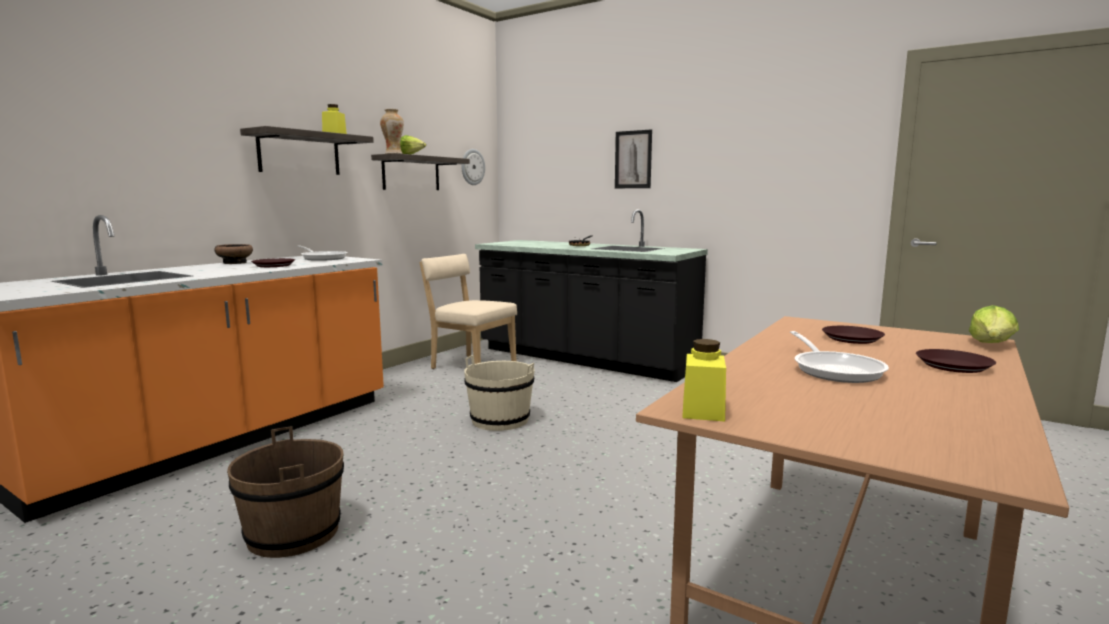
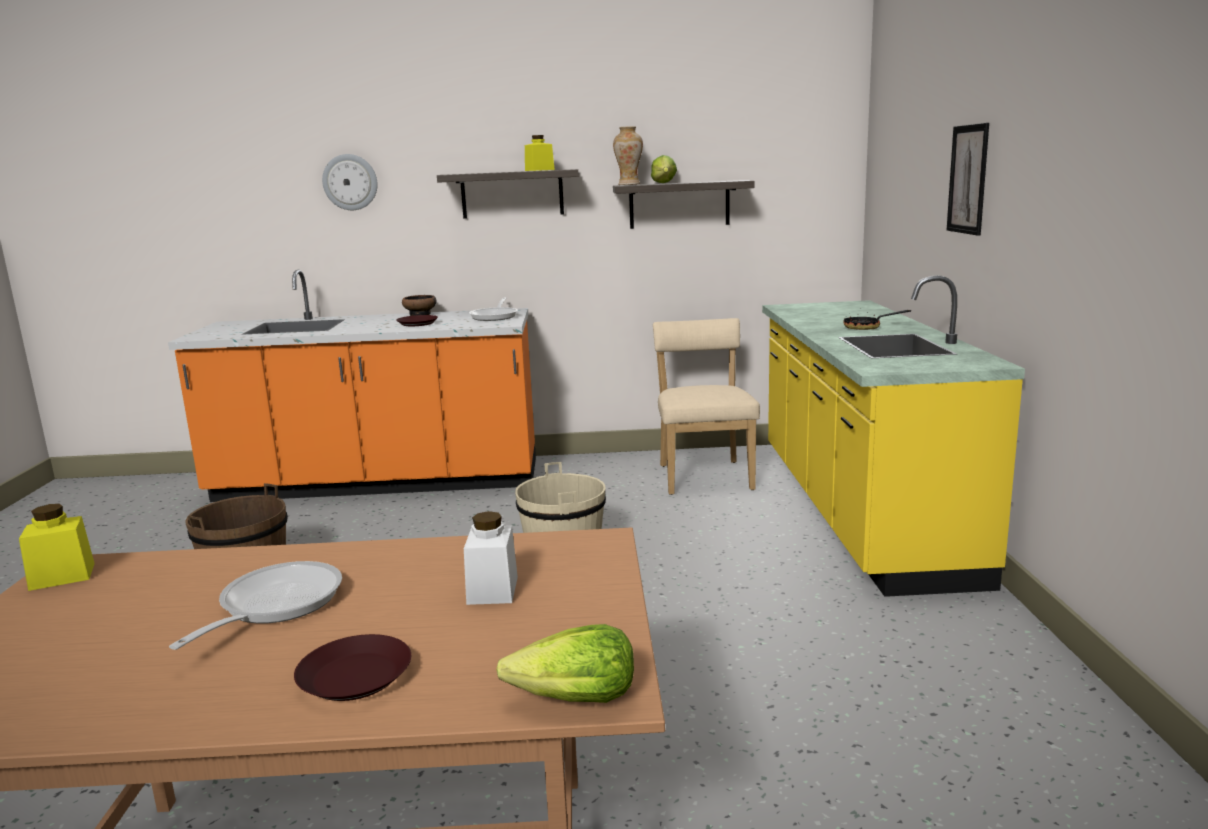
camera: 55 degrees right, 5 degrees up
(472, 167) = (803, 186): wall clock -> wall clock (350, 182)
(584, 359) = (858, 512): black counter -> yellow counter
(835, 369) = (274, 606): frying pan -> frying pan turned 150 degrees clockwise
(851, 339) = (492, 590): brown plate -> white jar

